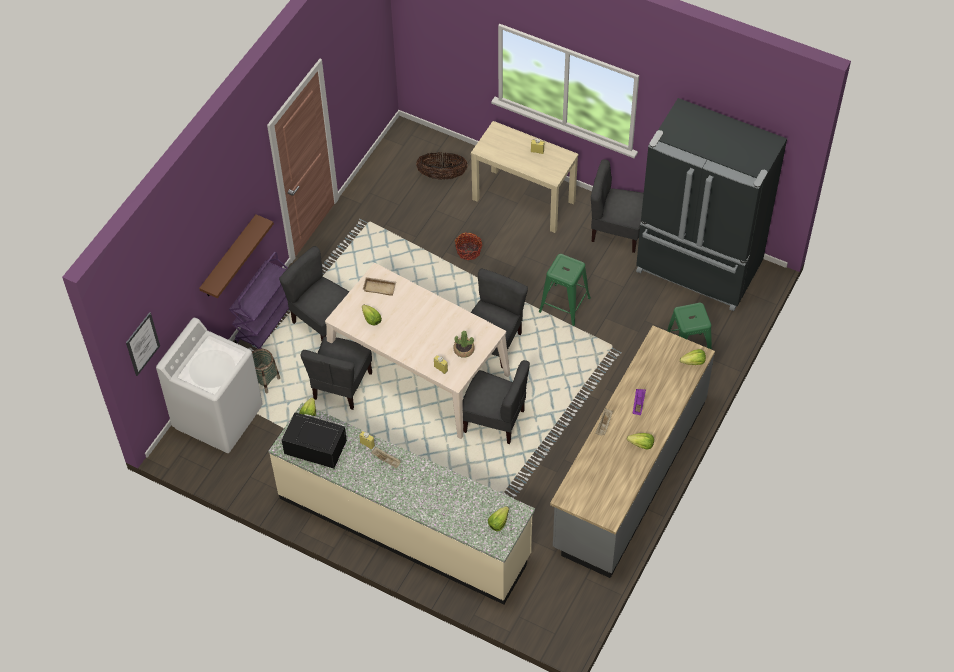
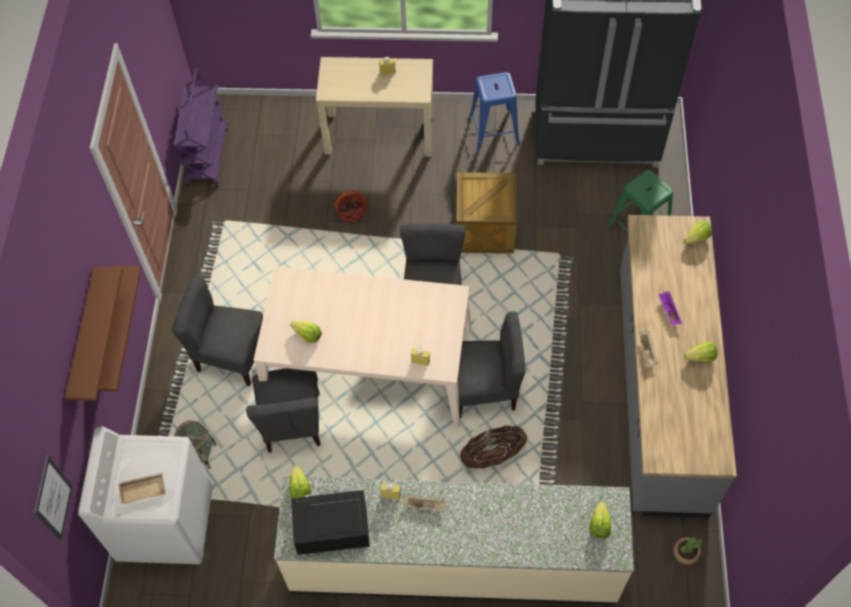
camera: 25 degrees left, 5 degrees up
(210, 252) = (84, 338): none -> brown shelf
(265, 323) = (166, 384): purple cart -> purple cart (207, 155)
(380, 287) = (297, 293): beige tray -> beige tray (143, 488)
(442, 175) = (278, 140): basket -> basket (492, 455)
(464, 350) = (434, 328): potted plant -> potted plant (686, 552)
(564, 305) = (484, 229): green stool -> crate
(617, 231) = (494, 130): grey chair -> blue stool

